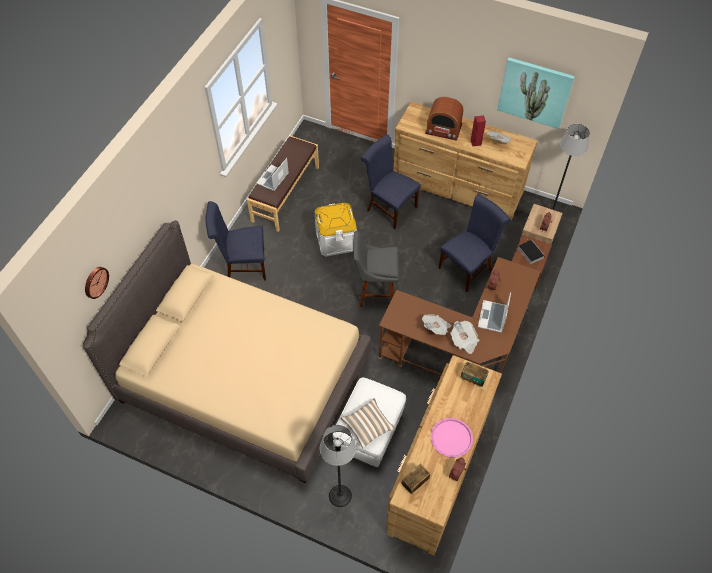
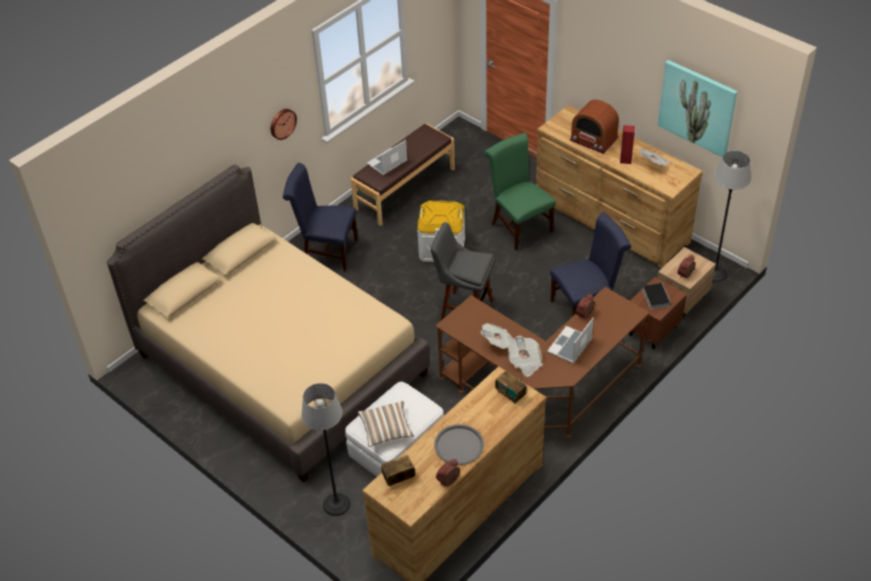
camera: 20 degrees right, 10 degrees down
(95, 282) = (136, 197): wall clock -> wall clock (282, 123)
(389, 207) = (519, 226): blue chair -> green chair
(451, 438) = (459, 445): pink tray -> grey tray

